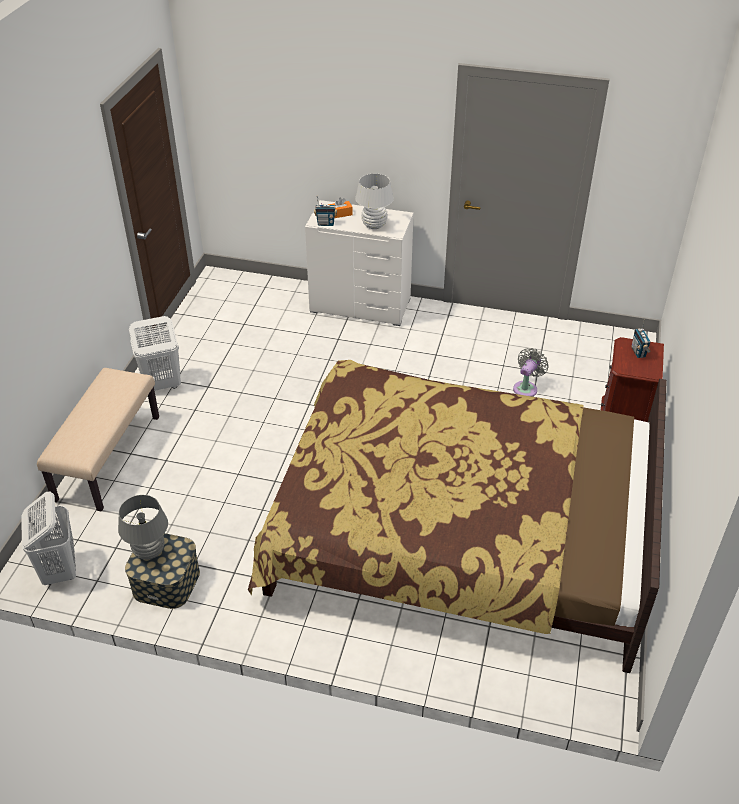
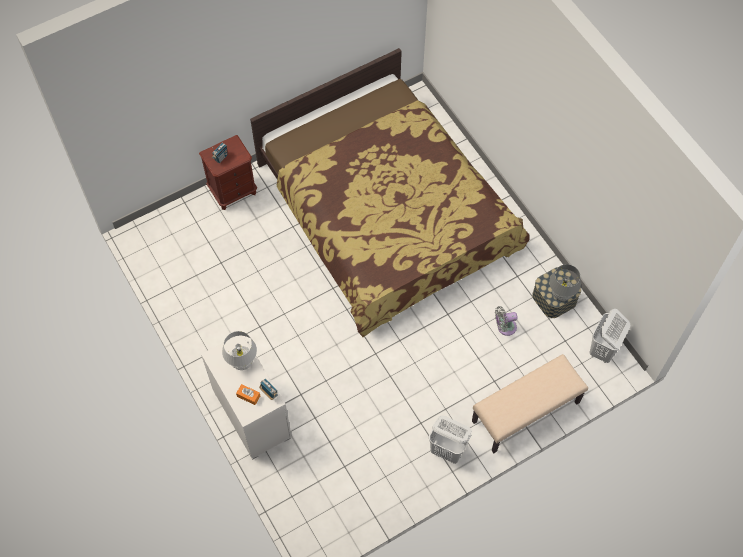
camera: 135 degrees left, 20 degrees up
(526, 388) = (243, 257): grey fan -> grey fan (504, 327)

